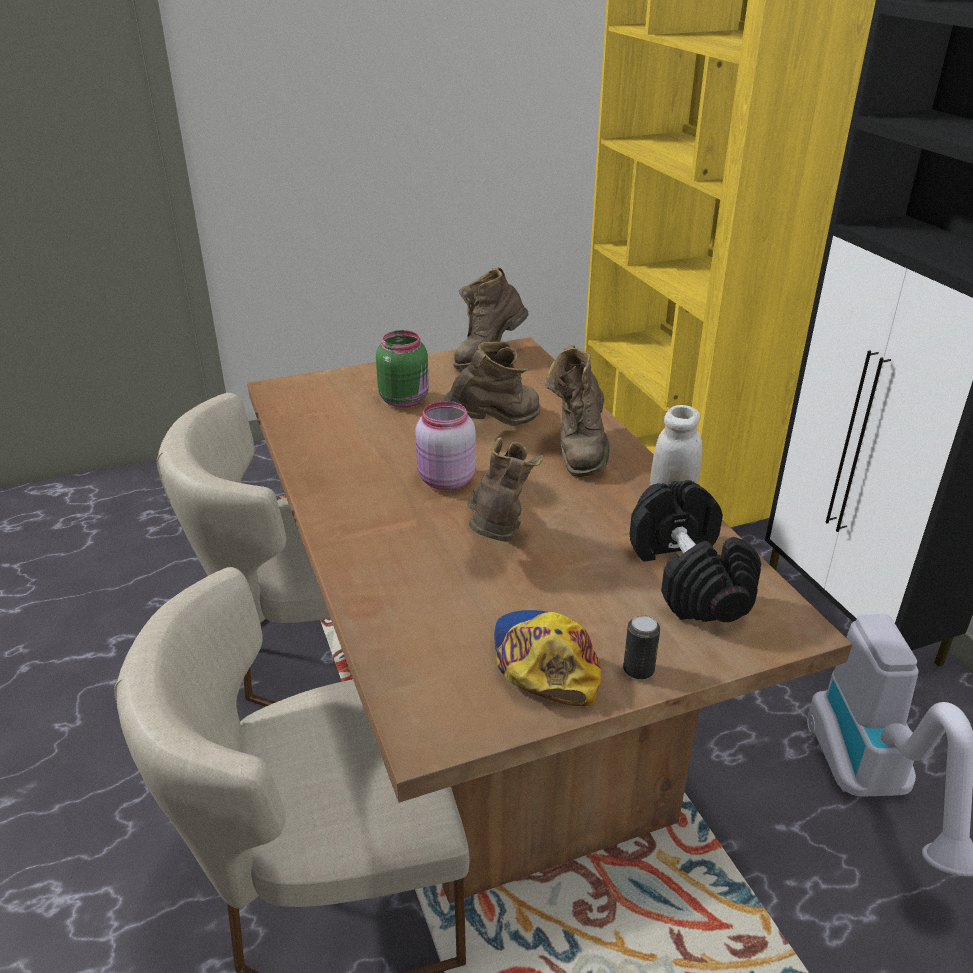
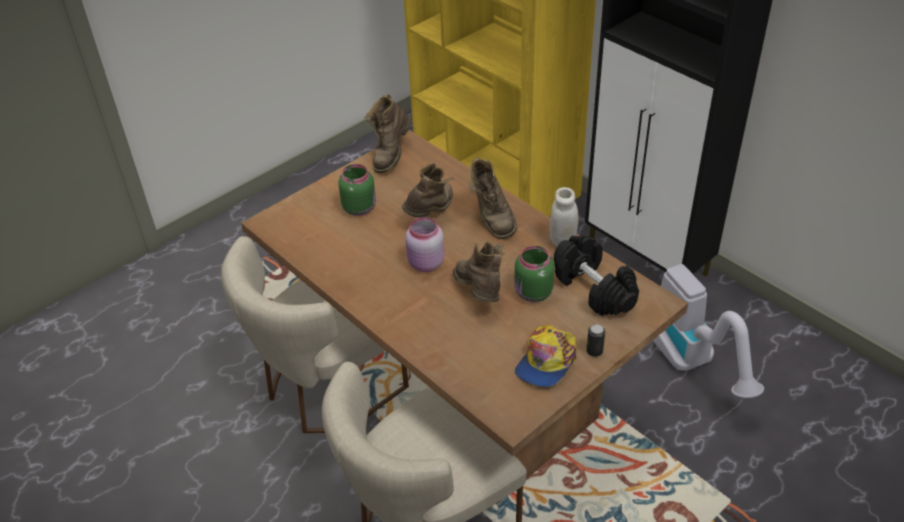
camera: 20 degrees left, 10 degrees up
(544, 661) = (546, 361): cap -> cap turned 120 degrees counterclockwise
(581, 557) = (532, 293): none -> green jar

